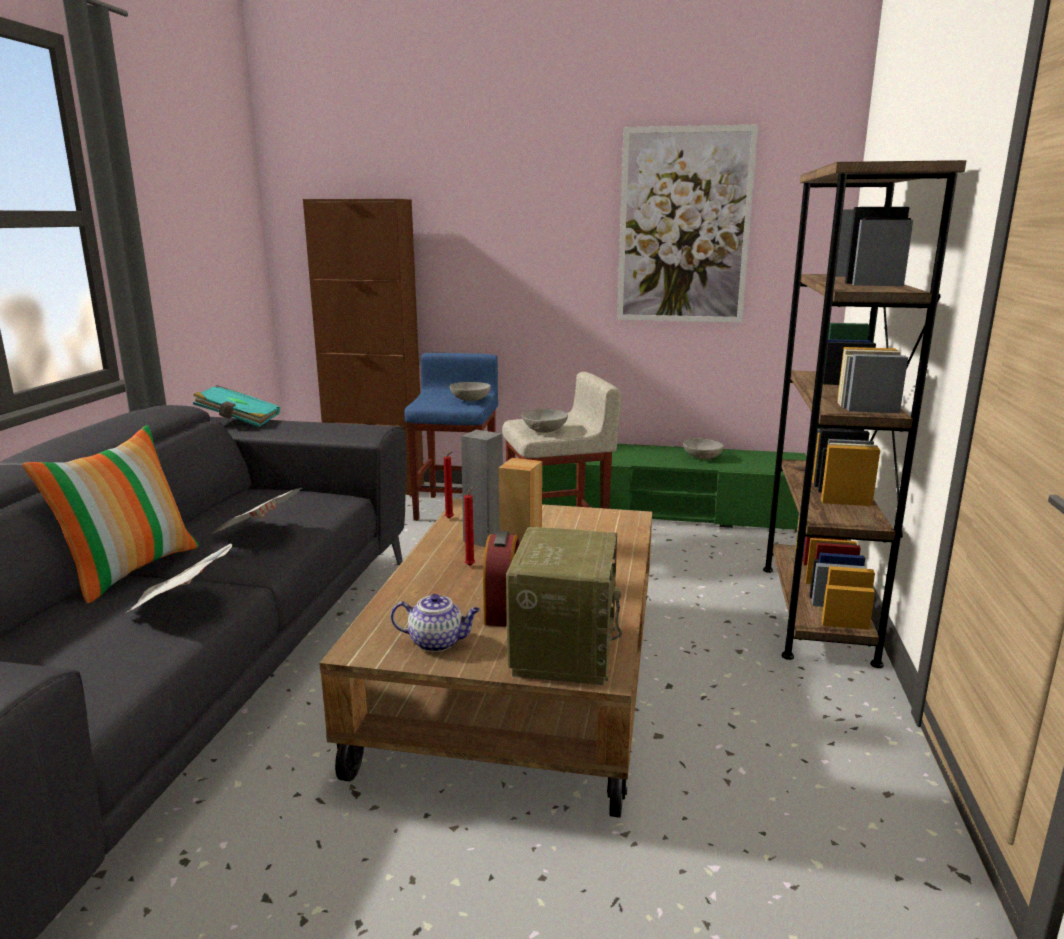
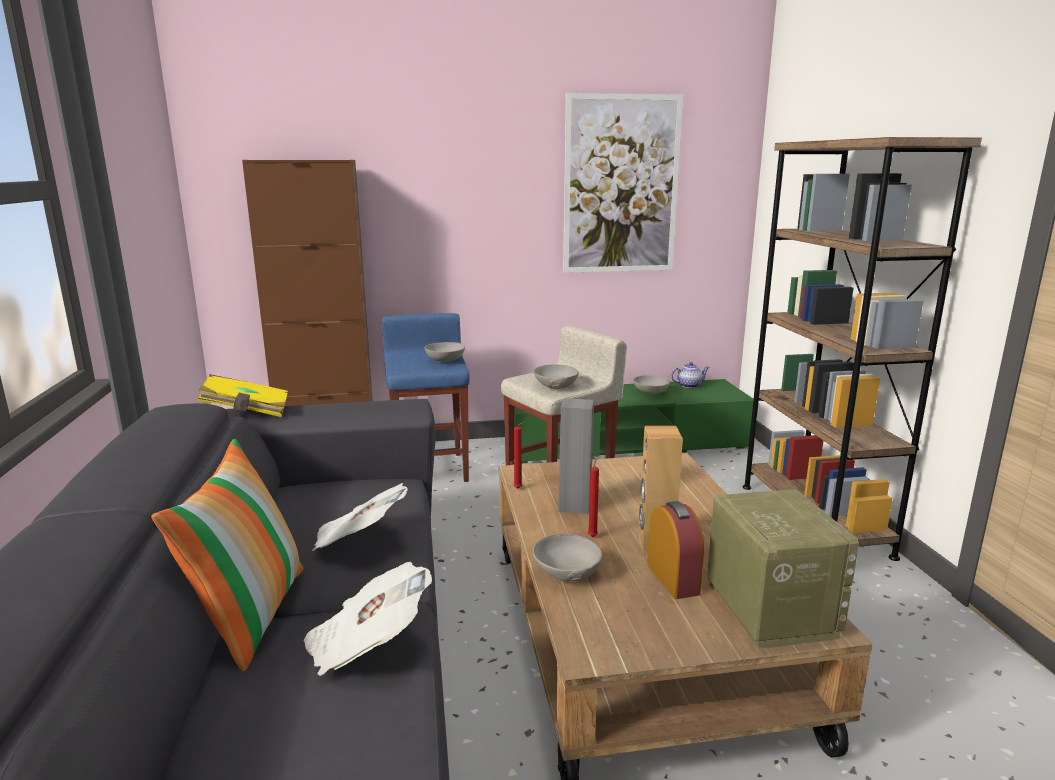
camera: 20 degrees left, 0 degrees up
(238, 420) = (247, 412): turquoise book -> yellow book
(414, 588) = (567, 572): none -> grey bowl
(437, 642) = (653, 628): teapot -> teapot (689, 385)

